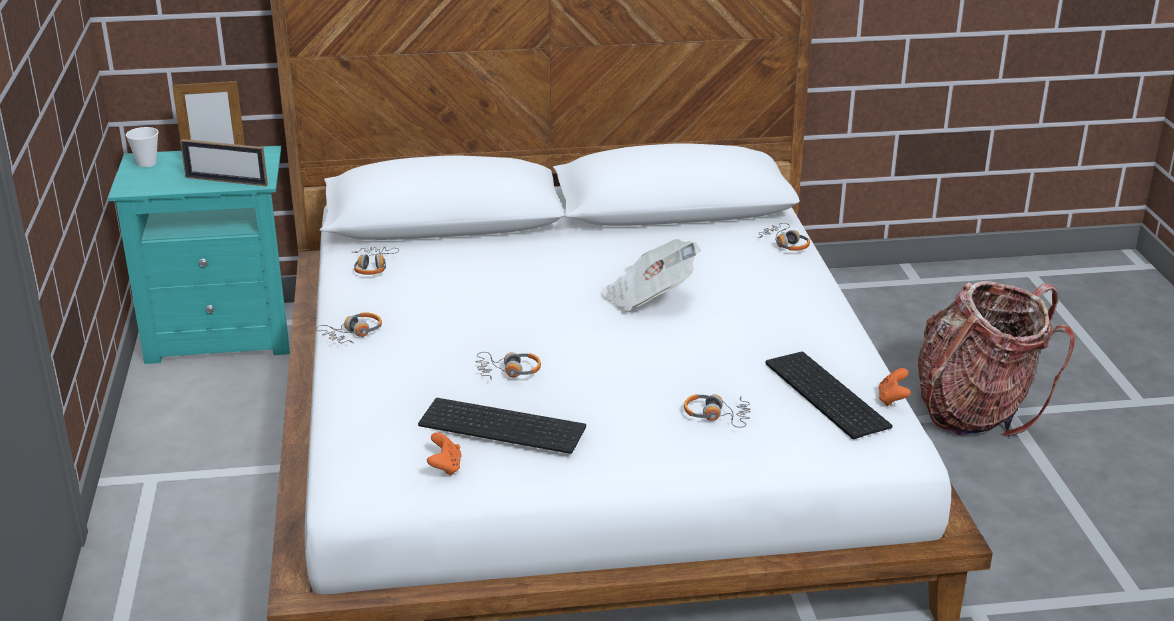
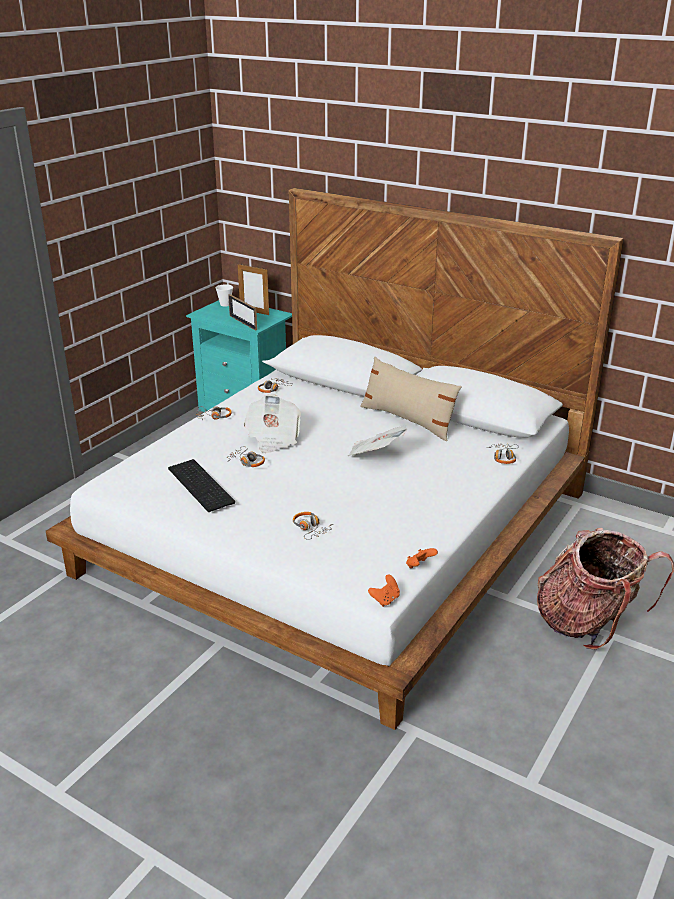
camera: 40 degrees right, 0 degrees up
(445, 467) = (152, 492): orange game controller -> orange game controller (385, 599)
(490, 328) = (273, 438): none -> newspaper
(612, 242) = (408, 420): none -> beige pillow
(823, 394) = (383, 544): keyboard -> none

